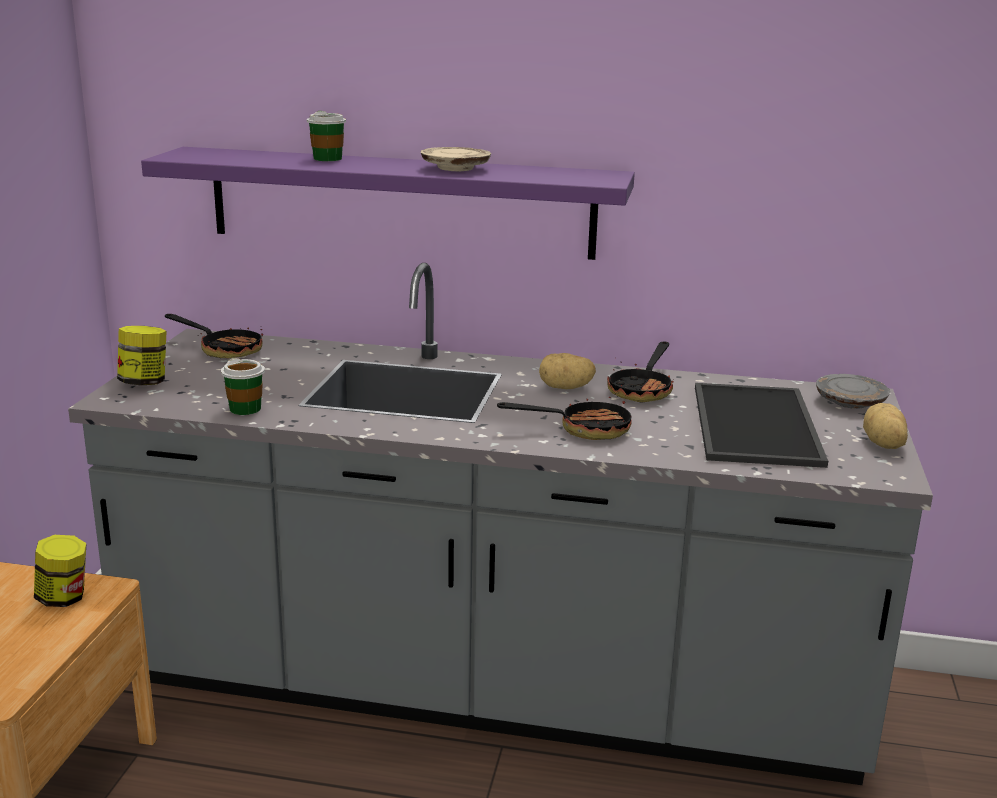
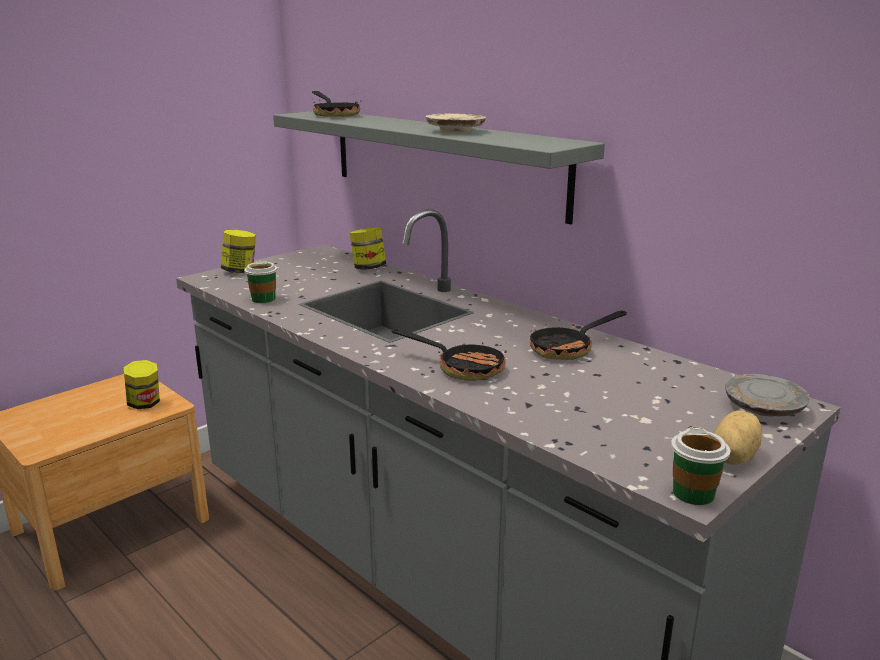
camera: 35 degrees right, 0 degrees up
(224, 349) = (321, 260): frying pan -> frying pan (334, 115)
(301, 348) = (368, 268): none -> jar
(327, 159) = (388, 120): cup -> cup (693, 493)
(400, 202) = (442, 160): purple shelf -> grey shelf
(565, 388) = (504, 333): potato -> none
(759, 425) = (625, 404): tray -> none

